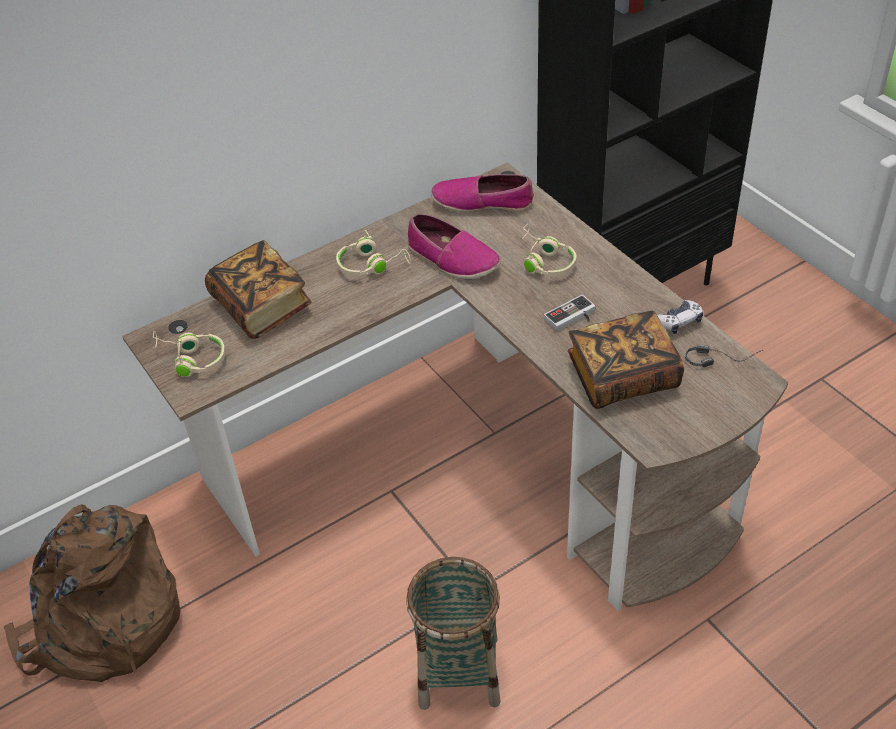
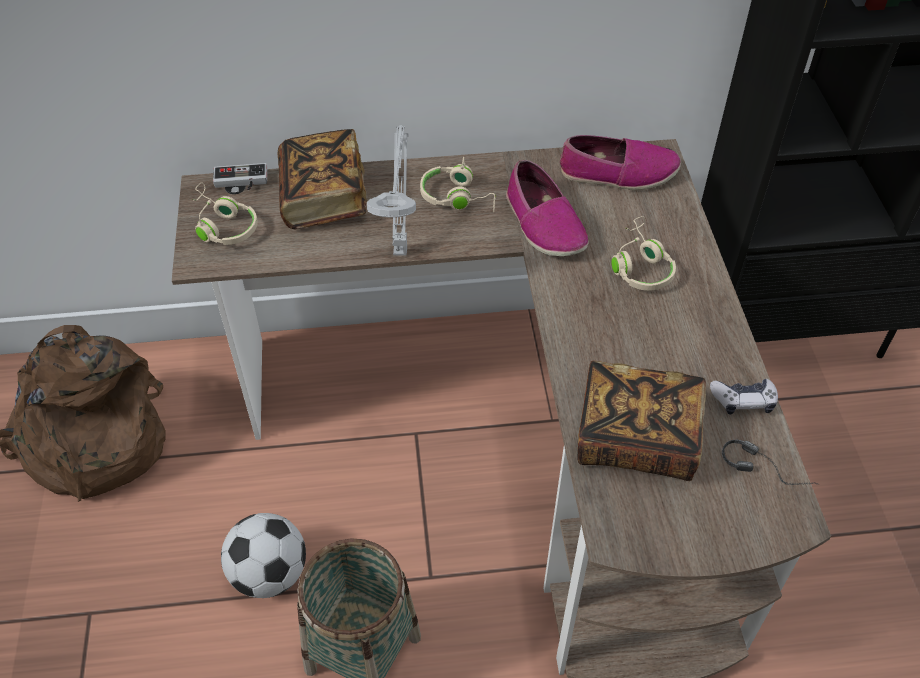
camera: 25 degrees right, 5 degrees up
(340, 651) = (270, 573): none -> football
(354, 320) = (400, 249): none -> grey table lamp
(482, 202) = (618, 173): shoe -> shoe turned 150 degrees clockwise
(572, 318) = (626, 344): game controller -> game controller (241, 182)

